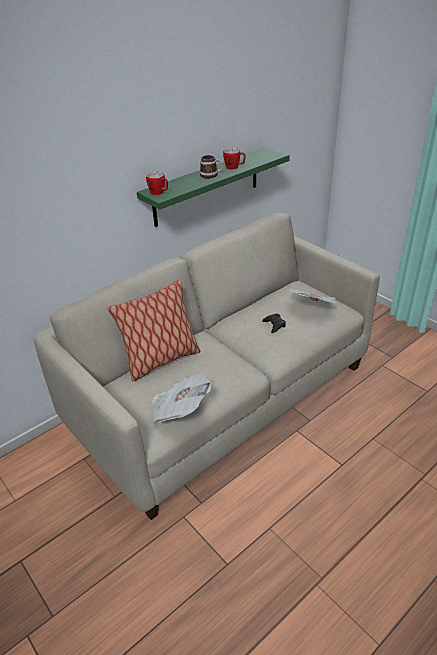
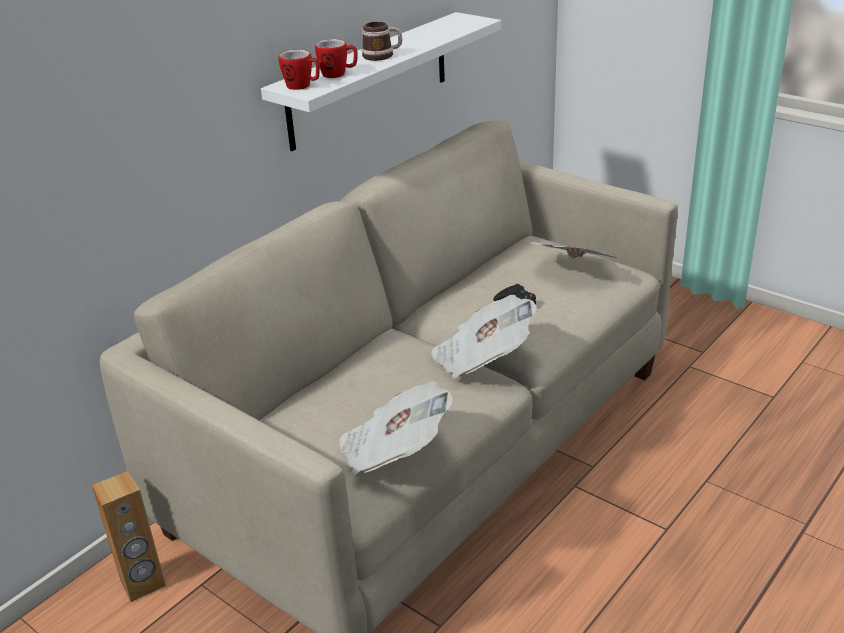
camera: 10 degrees left, 5 degrees down
(54, 453) = (143, 583): none -> brown speaker
(161, 361) = (334, 381): pillow -> none
(207, 186) = (369, 80): green shelf -> white shelf
(234, 167) = (417, 43): mug -> mug (338, 74)
(245, 357) = (482, 358): none -> newspaper

